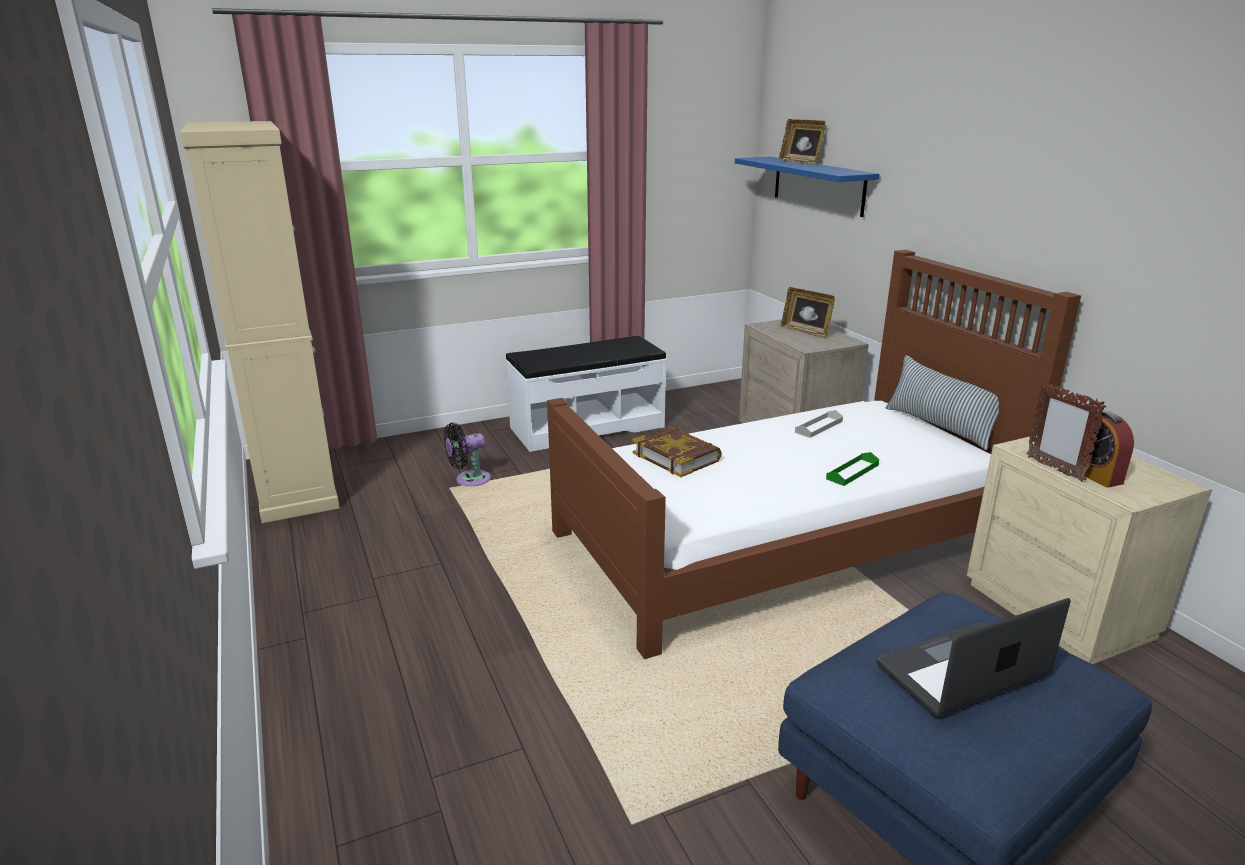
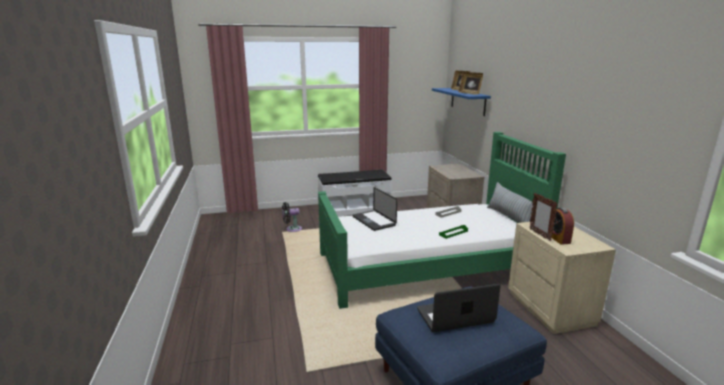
camera: 10 degrees right, 5 degrees down
(295, 484) = (217, 225): beige cabinet -> none
(676, 457) = (373, 221): book -> laptop
(785, 539) = (427, 265): brown bed -> green bed
(806, 332) = (456, 170): picture frame -> picture frame (470, 93)

